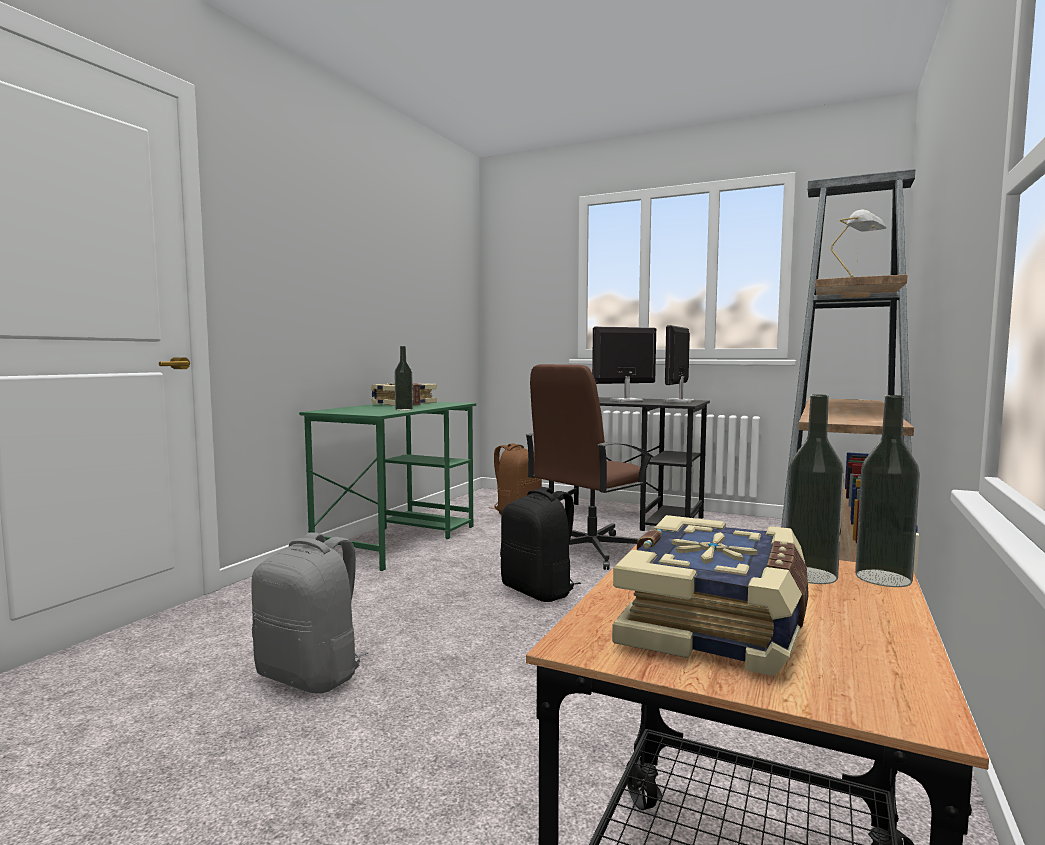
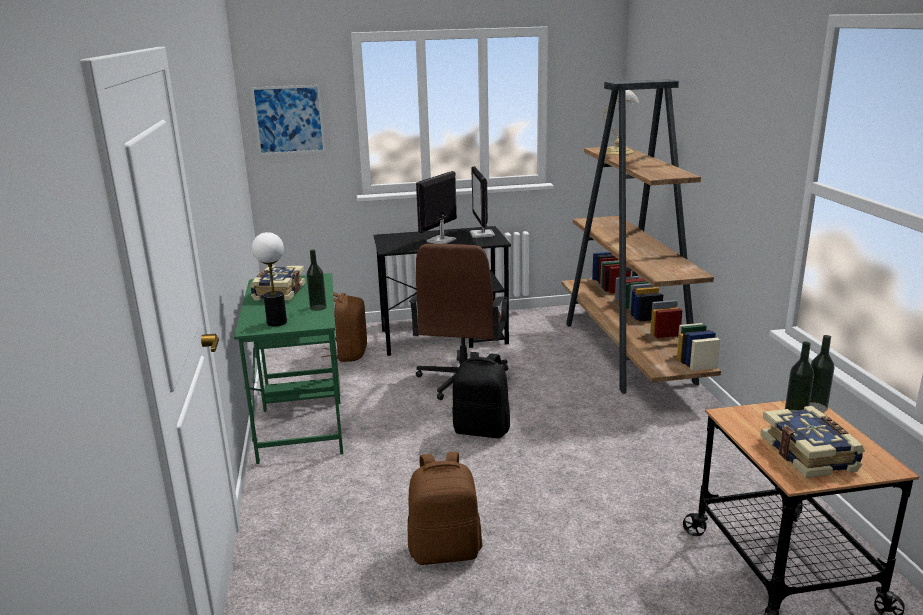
camera: 35 degrees left, 15 degrees up
(312, 675) = (445, 550): grey backpack -> brown backpack
(349, 411) = (276, 322): none -> table lamp
(518, 282) = (289, 120): none -> picture

